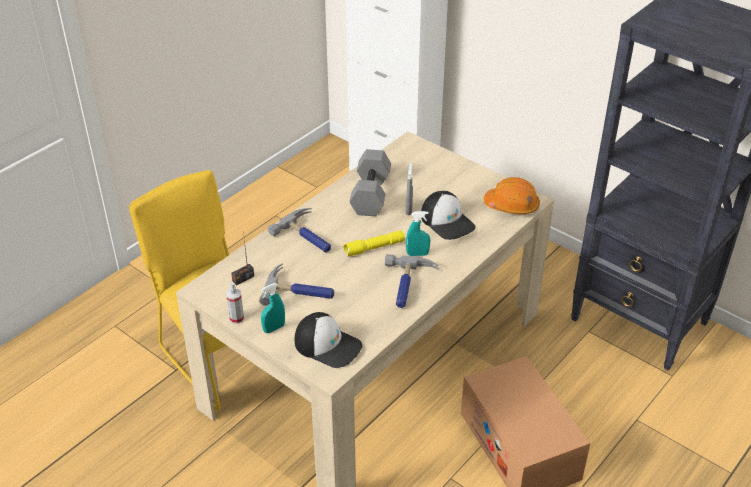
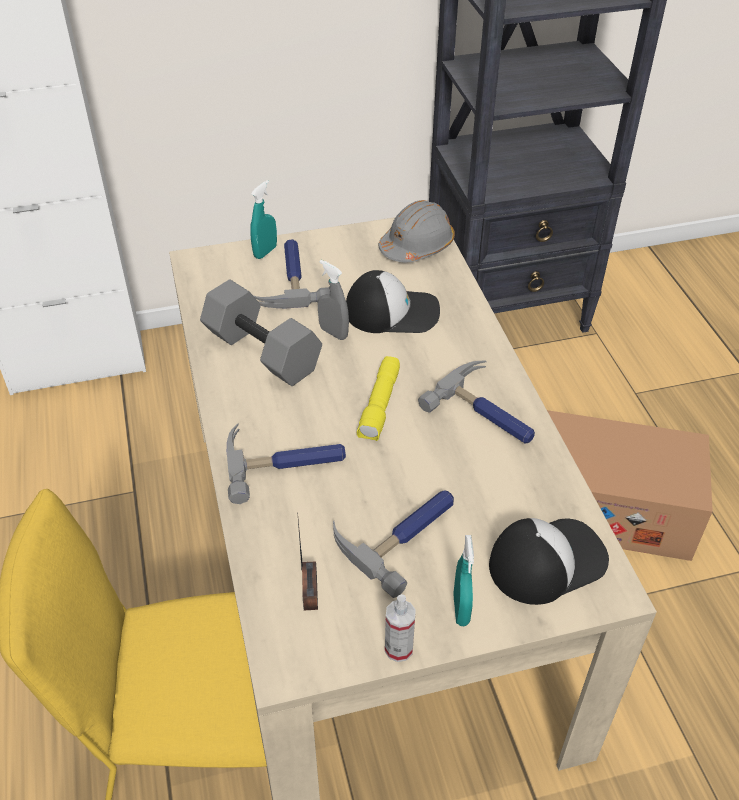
camera: 55 degrees left, 5 degrees up
(417, 254) = (431, 371): turquoise spray bottle -> turquoise spray bottle (265, 252)
(432, 177) = (289, 279): none -> hammer
(512, 205) = (417, 246): orange hard hat -> grey hard hat

